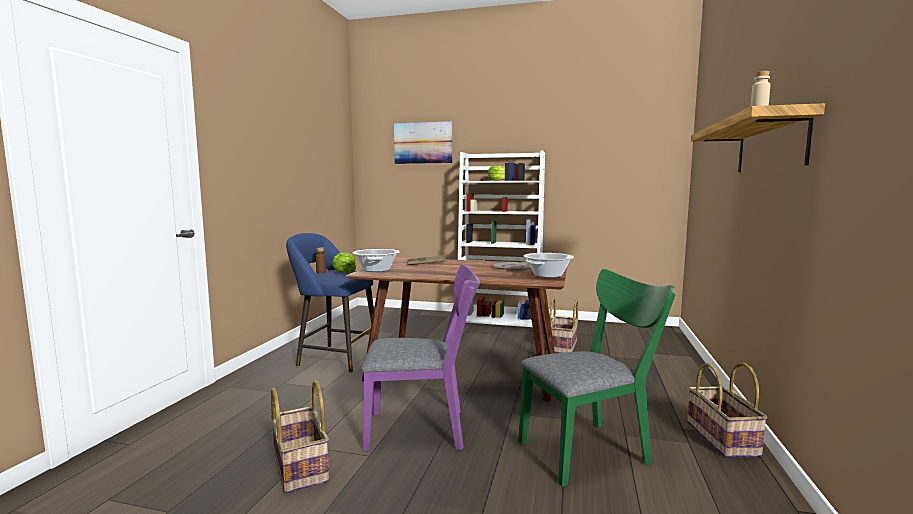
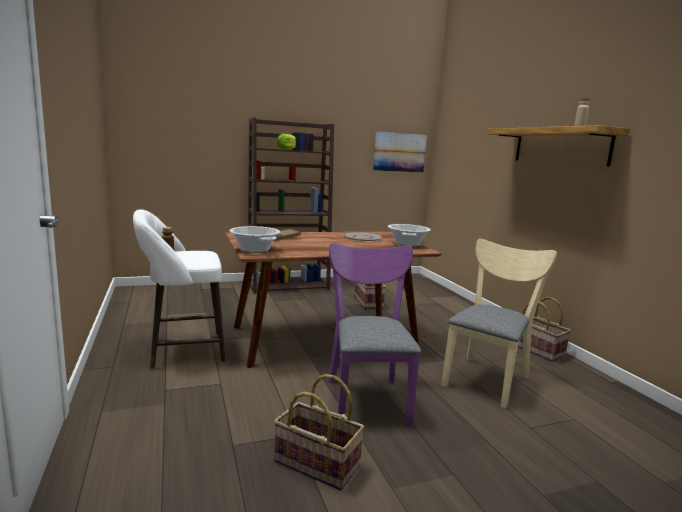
camera: 35 degrees left, 5 degrees up
(335, 358) = (182, 350): blue stool -> white stool
(344, 271) = (193, 253): lettuce -> none
(423, 143) = (198, 101): picture -> picture (399, 152)
(424, 429) = (366, 396): purple chair -> purple chair turned 60 degrees counterclockwise
(500, 320) = (288, 285): white bookcase -> brown bookcase
(591, 450) = (487, 378): green chair -> beige chair

